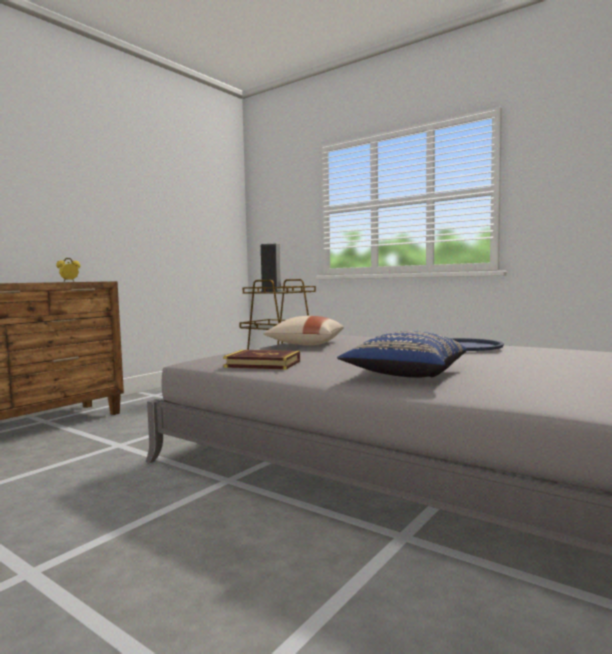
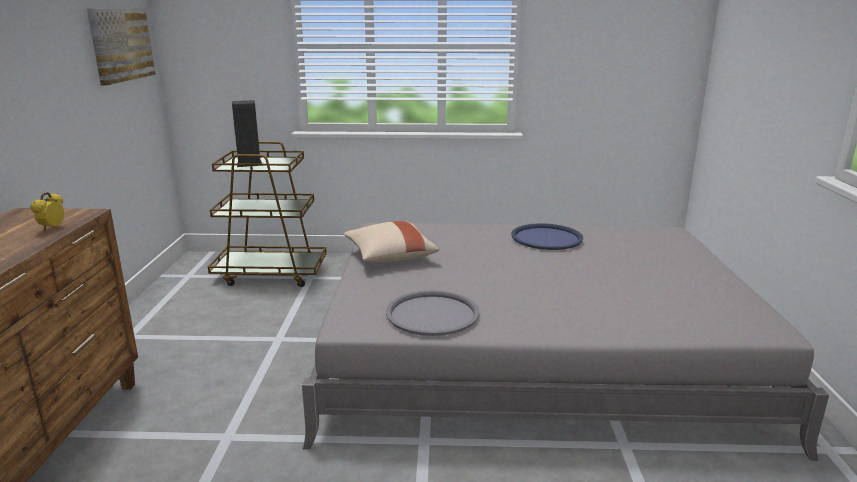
camera: 35 degrees left, 15 degrees up
(208, 210) = (120, 44): none -> picture
(262, 364) = (432, 314): book -> grey tray
(404, 374) = (585, 306): blue pillow -> none

